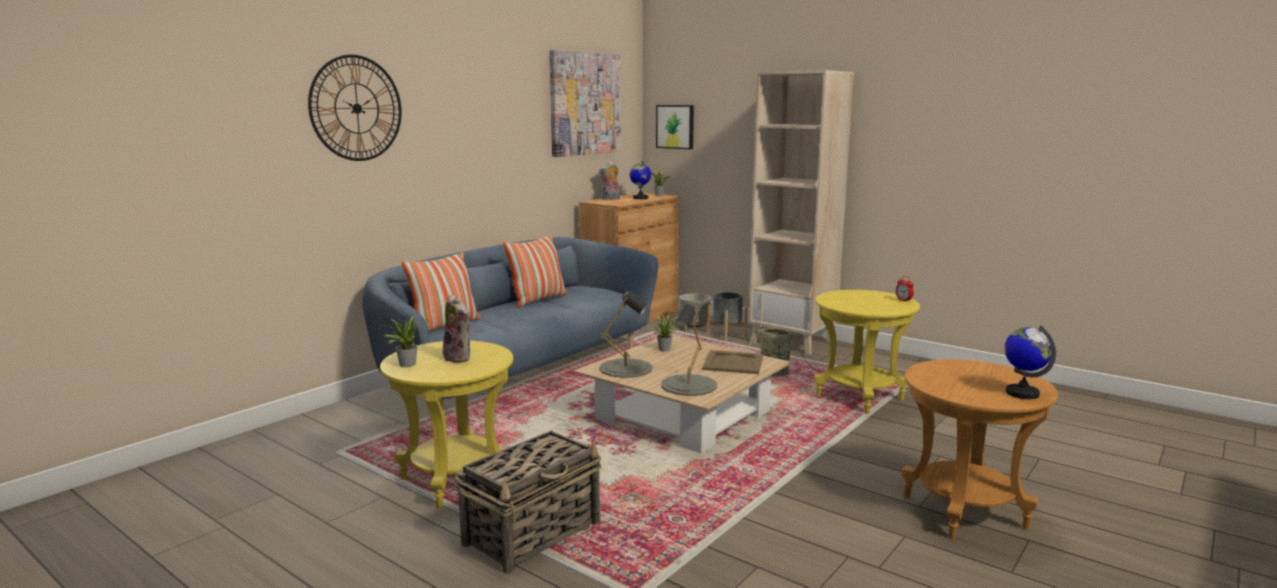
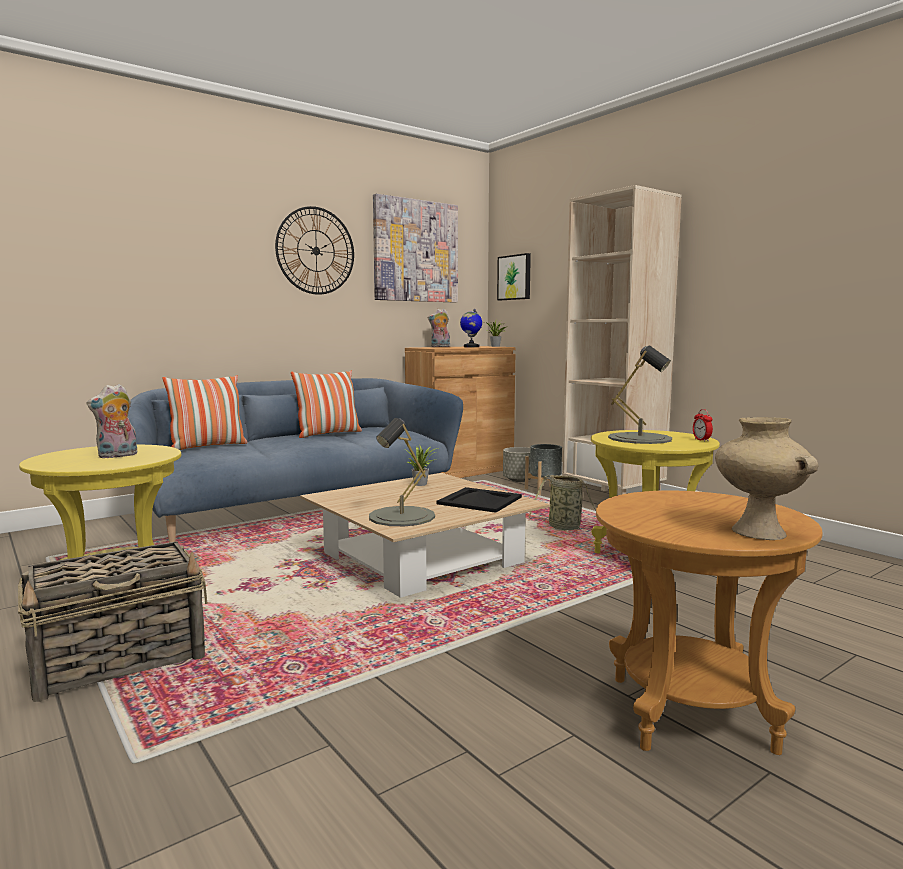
camera: 15 degrees right, 5 degrees down
(356, 108) = (141, 230): wall clock -> wall clock (316, 251)
(405, 364) = (55, 457): potted plant -> none
(460, 358) = (117, 456): plush toy -> plush toy turned 75 degrees clockwise
(626, 368) = (356, 497): grey table lamp -> grey table lamp (640, 438)
(732, 362) = (479, 500): beige tray -> black tray
(1022, 393) = (756, 532): globe -> beige vase

